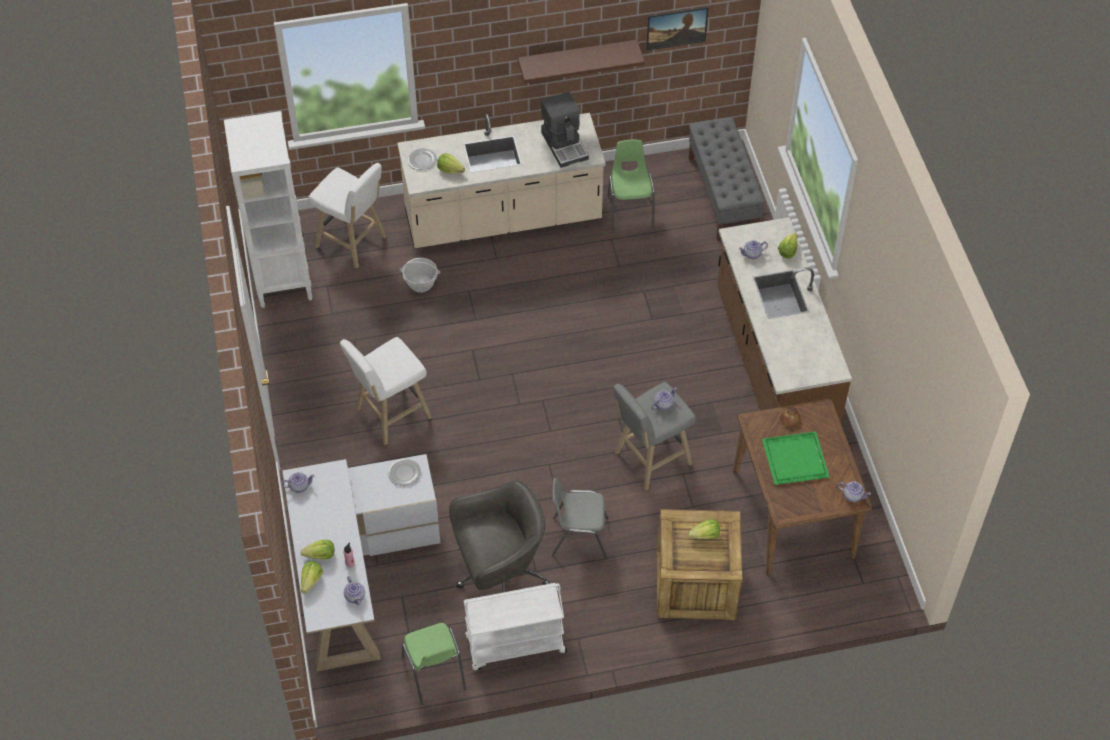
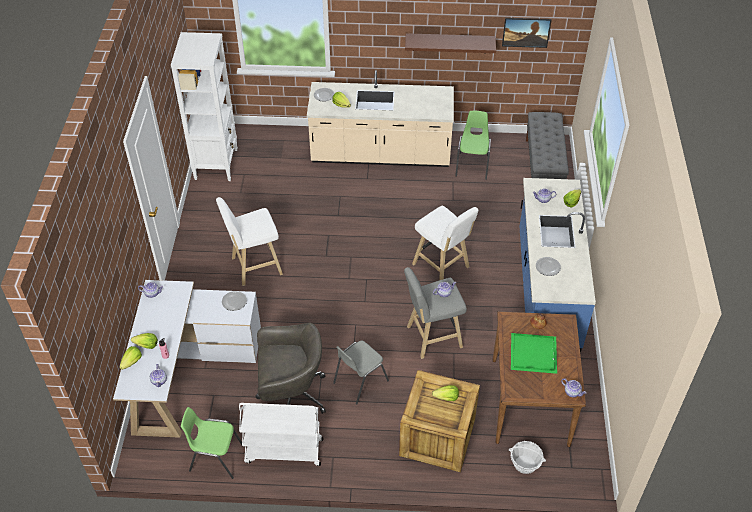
camera: 15 degrees right, 5 degrees down
(353, 243) = (272, 151): white stool -> white stool (442, 267)
(421, 283) = (308, 185): basket -> basket (525, 464)
(434, 673) = (215, 458): green chair -> green chair turned 105 degrees clockwise
(565, 145) = (428, 103): coffee machine -> none
(579, 537) = (360, 381): grey chair -> grey chair turned 60 degrees counterclockwise
(772, 365) = (546, 290): brown counter -> blue counter
(783, 345) = (548, 267): none -> plate

